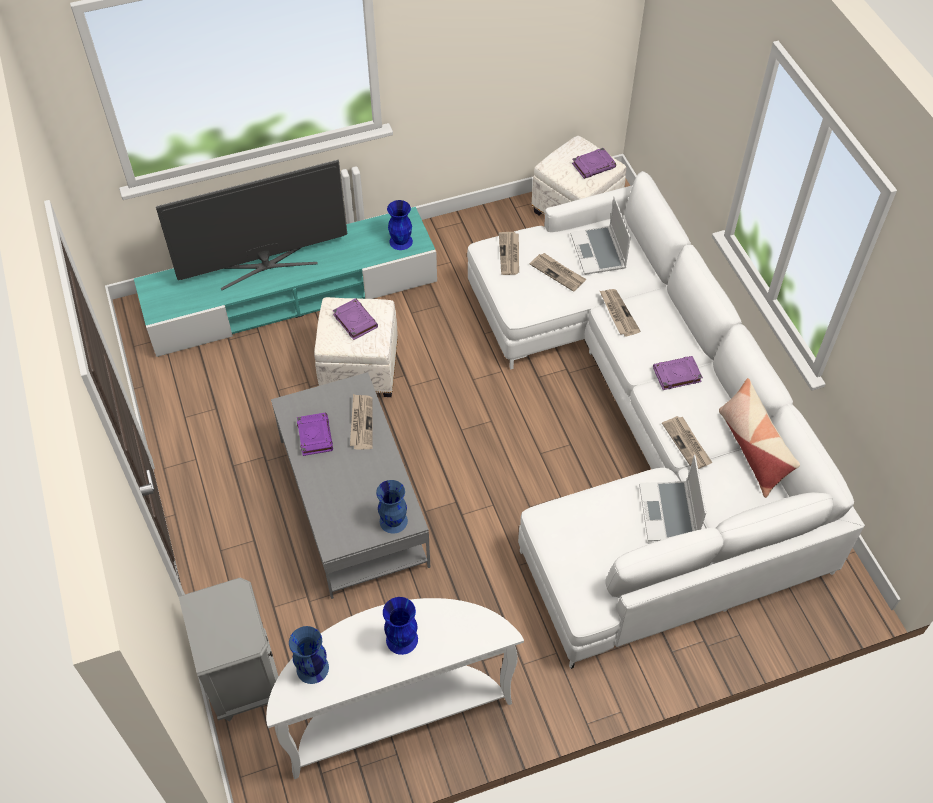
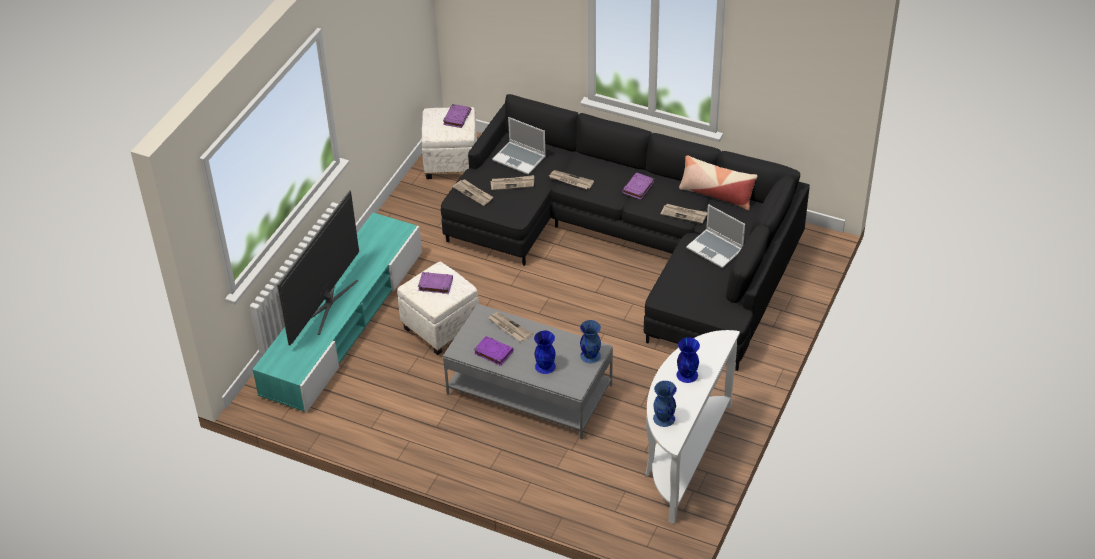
camera: 45 degrees left, 10 degrees down
(243, 678) = (587, 508): grey nightstand -> none
(401, 241) = (391, 235): blue vase -> blue vase (545, 366)
(641, 434) = (634, 245): white sofa -> black sofa

